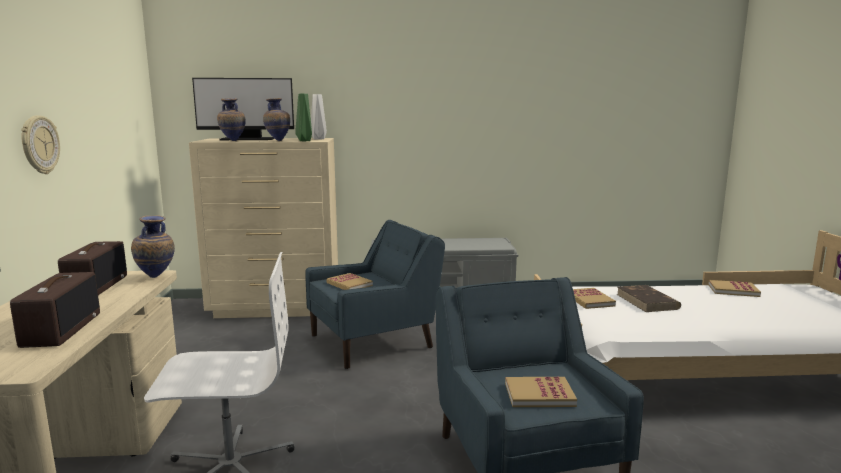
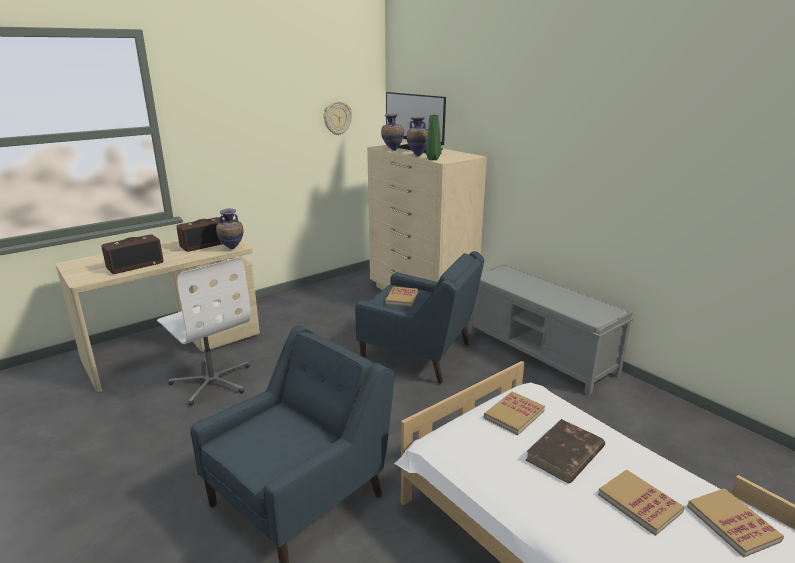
camera: 55 degrees right, 10 degrees up
(39, 145) = (235, 147): wall clock -> wall clock (337, 118)
(318, 139) = (461, 157): grey vase -> none
(539, 394) = (263, 444): book -> book (639, 503)

